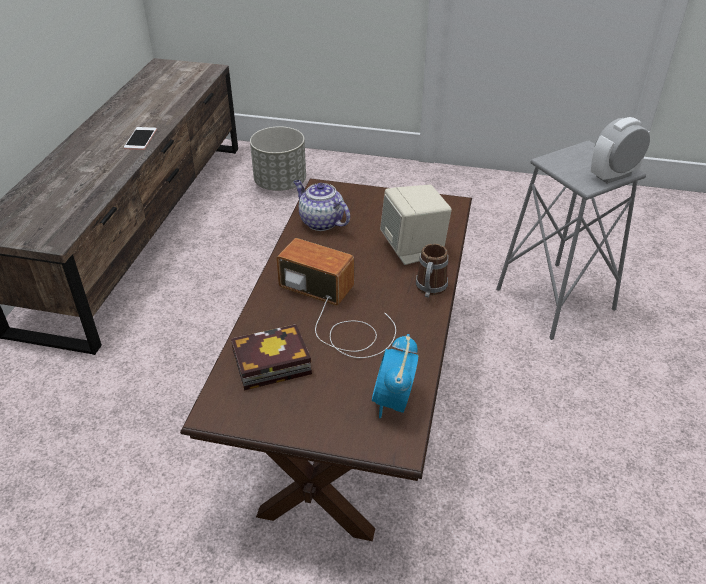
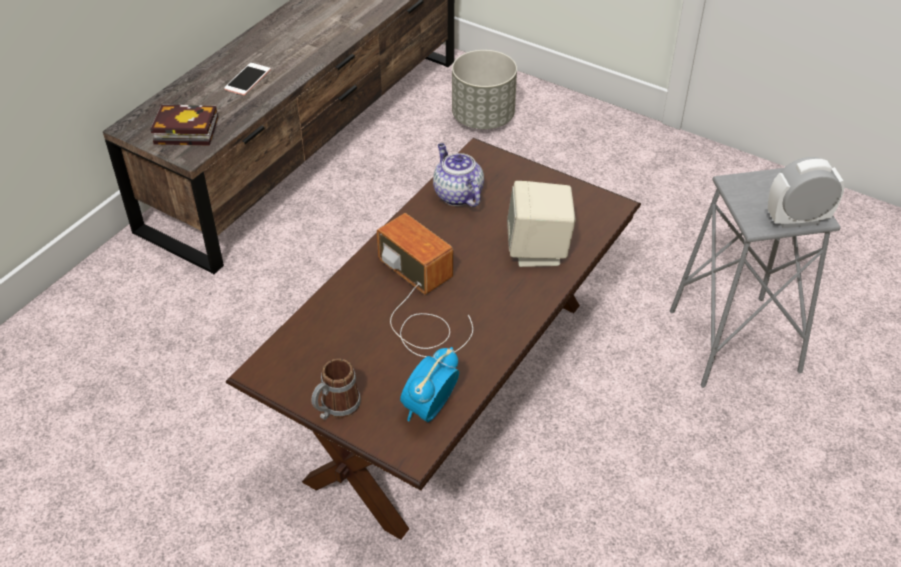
camera: 20 degrees right, 5 degrees up
(140, 139) = (318, 48): phone -> phone (247, 79)
(268, 364) = (331, 338): book -> book (183, 131)
(430, 290) = (530, 301): mug -> mug (335, 409)

